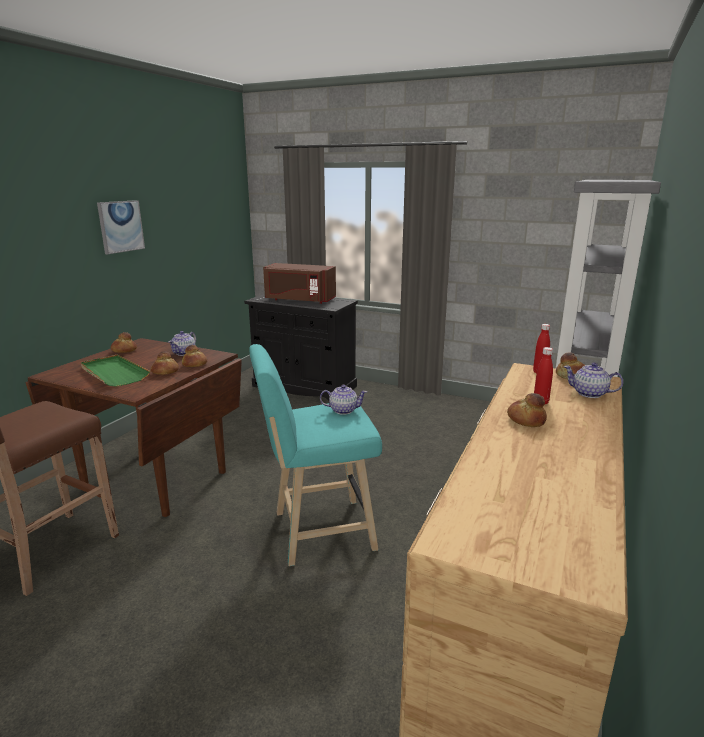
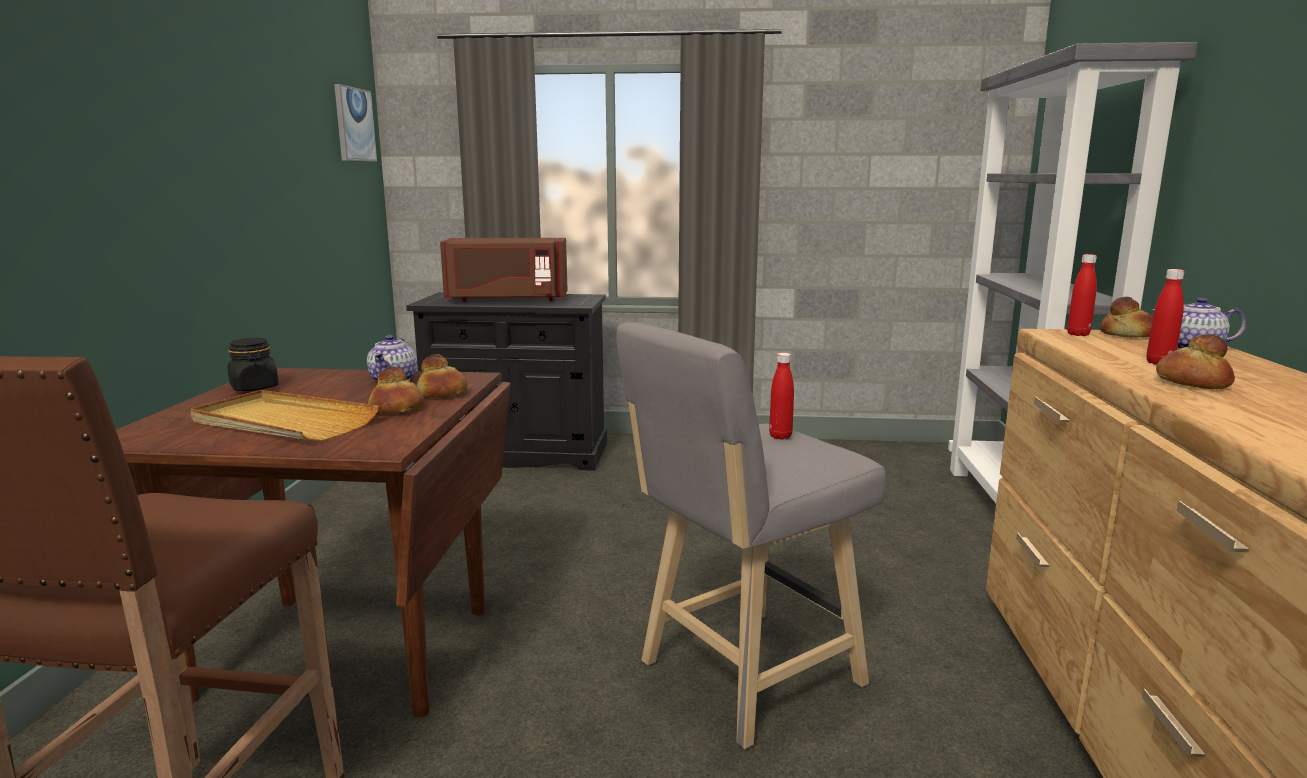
camera: 20 degrees left, 5 degrees down
(114, 373) = (283, 422): green tray -> beige tray
(121, 226) = (195, 146): picture -> picture (354, 124)
(124, 350) = (254, 387): bread -> black jar
(317, 532) = (741, 677): turquoise stool -> grey stool
(343, 410) = (780, 436): teapot -> red bottle

